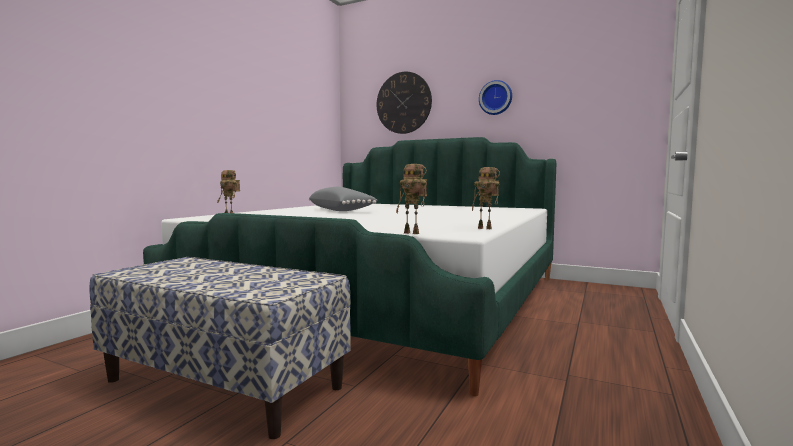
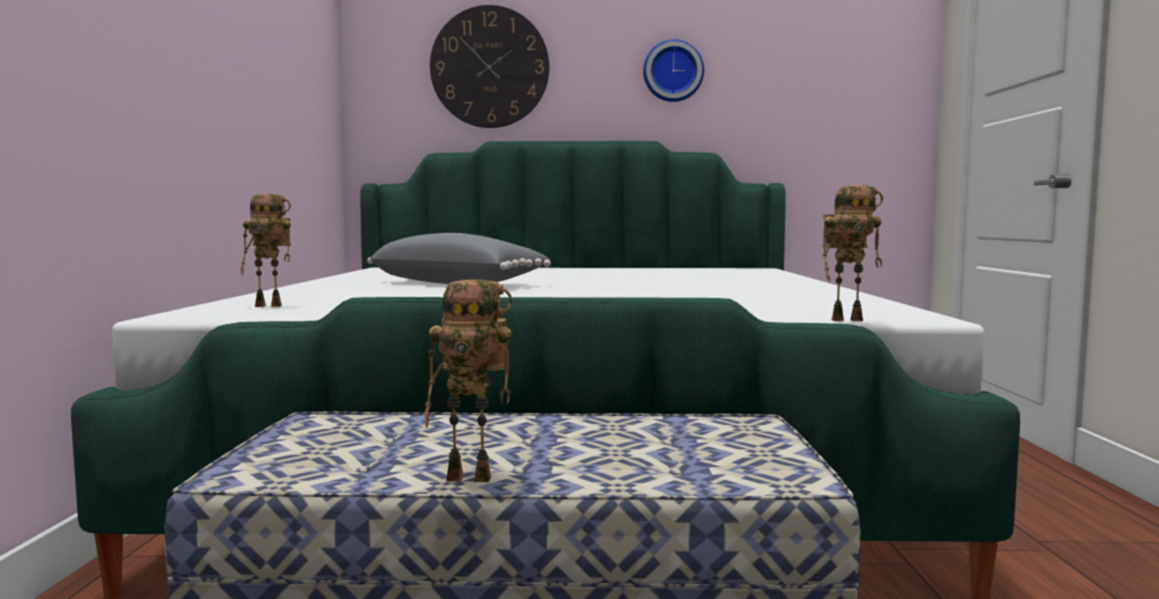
camera: 25 degrees left, 0 degrees up
(486, 228) = (885, 305): toy robot -> toy robot (473, 477)

